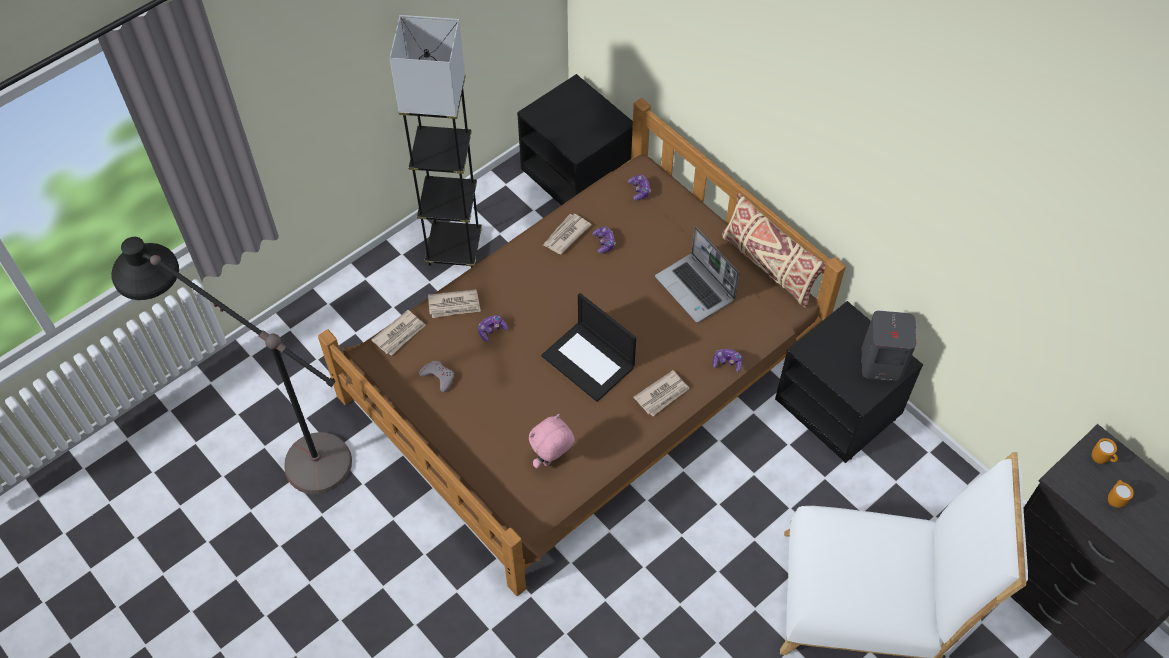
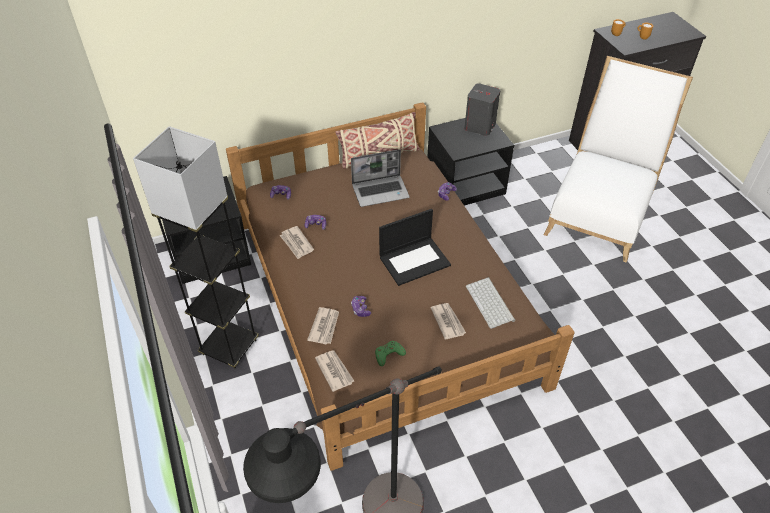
camera: 70 degrees left, 10 degrees down
(438, 377) = (388, 354): grey game controller -> green game controller
(552, 460) = (491, 303): pink plush toy -> keyboard
(662, 394) = (458, 231): newspaper -> newspaper (447, 321)

